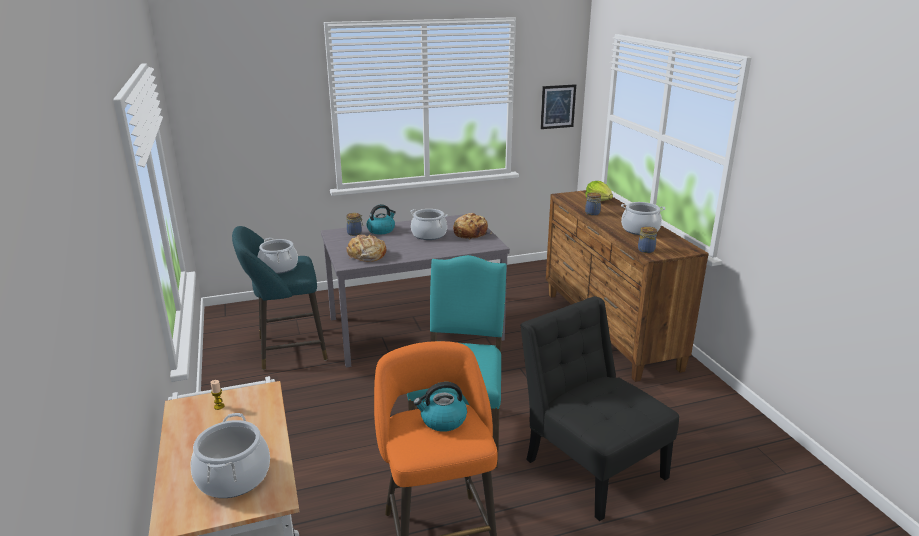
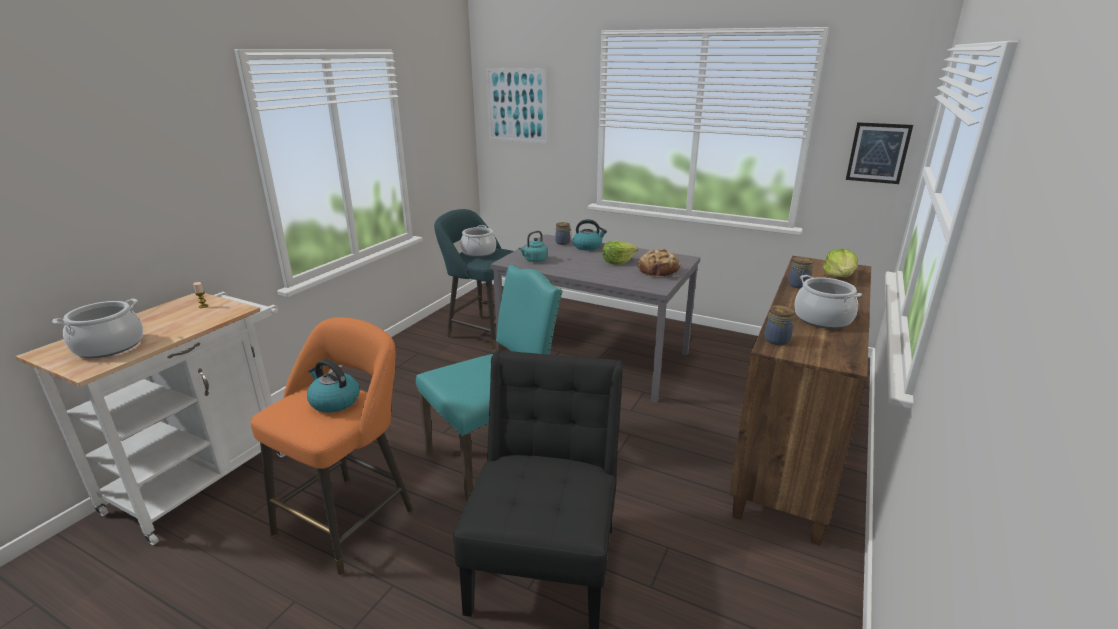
camera: 45 degrees right, 0 degrees up
(230, 103) = (517, 105): none -> picture
(366, 255) = (534, 260): bread -> turquoise kettle
(429, 235) = (617, 261): cooking pot -> lettuce

